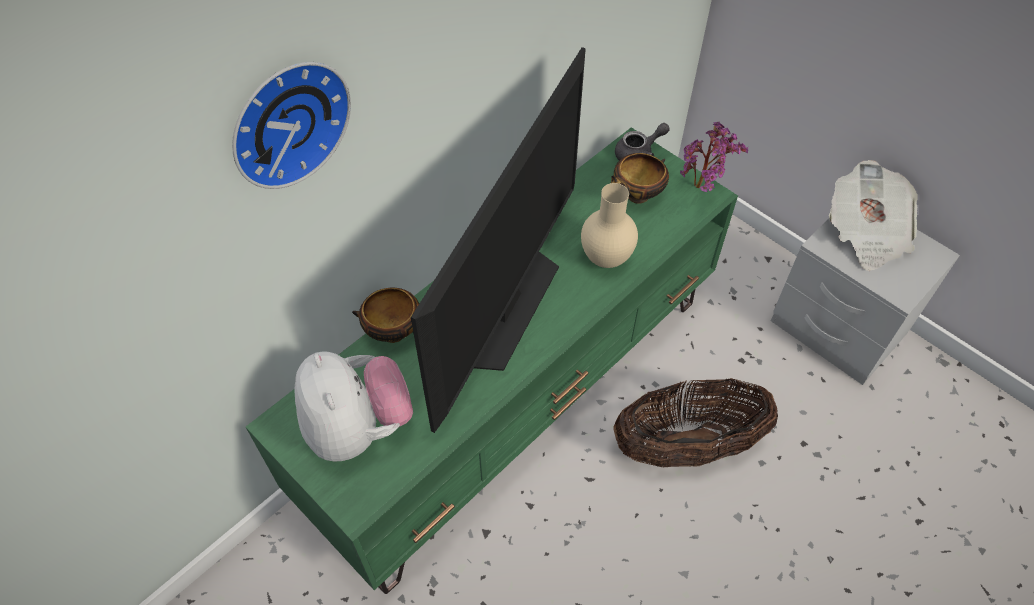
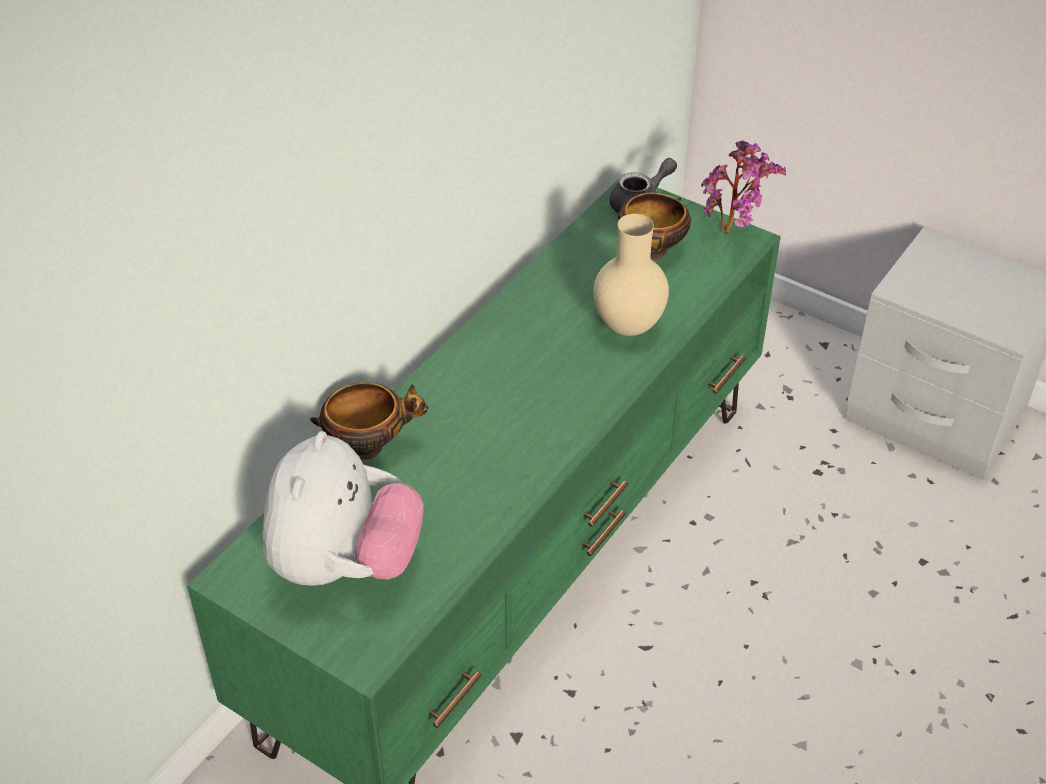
camera: 10 degrees left, 10 degrees down
(286, 121) = (251, 128): wall clock -> none
(358, 428) = (345, 565): plush toy -> plush toy turned 45 degrees clockwise
(505, 306) = (509, 398): television -> none
(687, 445) = (768, 586): basket -> none
(866, 233) = (949, 270): newspaper -> none

